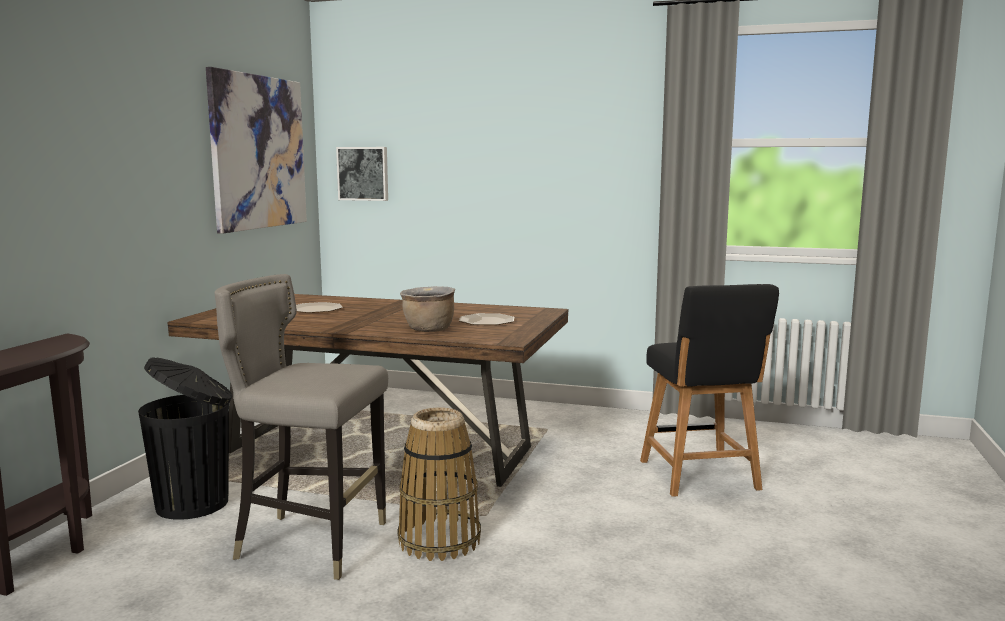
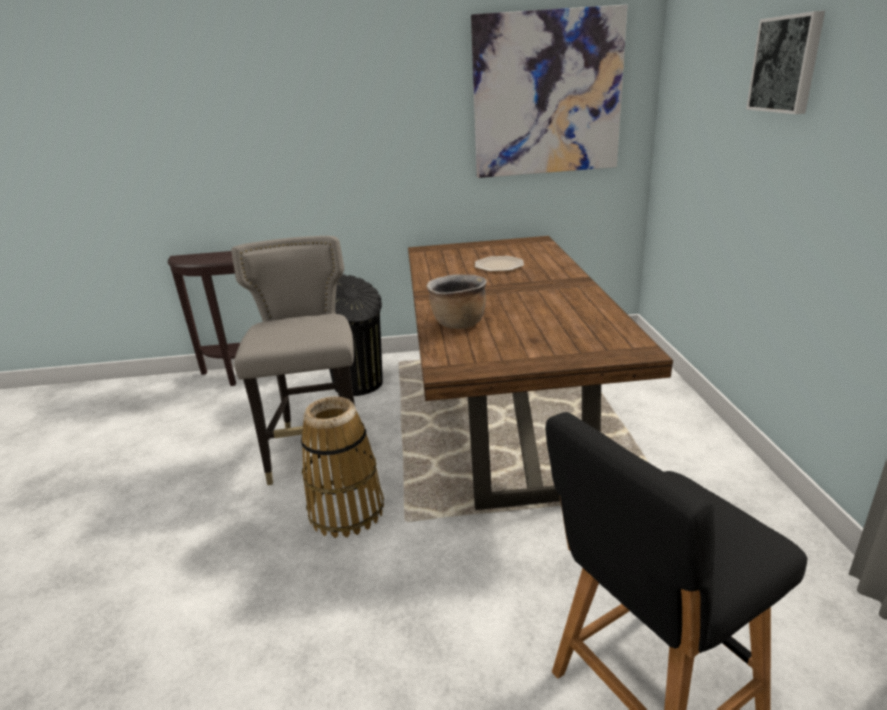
camera: 70 degrees right, 15 degrees up
(363, 173) = (680, 114): picture -> picture (786, 64)
(486, 321) = (531, 336): plate -> none

